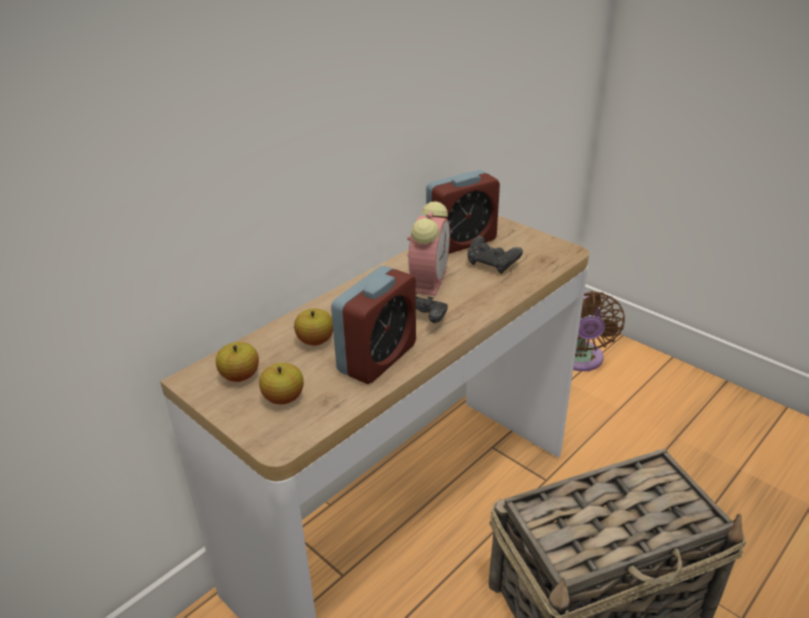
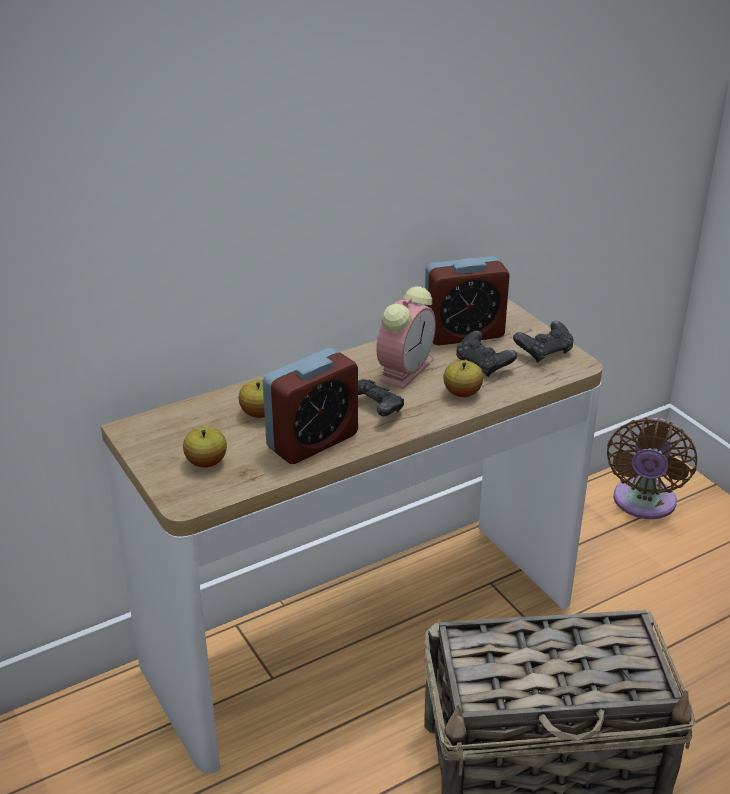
camera: 15 degrees right, 0 degrees up
(240, 376) = (174, 434): apple -> apple (462, 393)
(535, 246) = (544, 352): none -> black game controller

